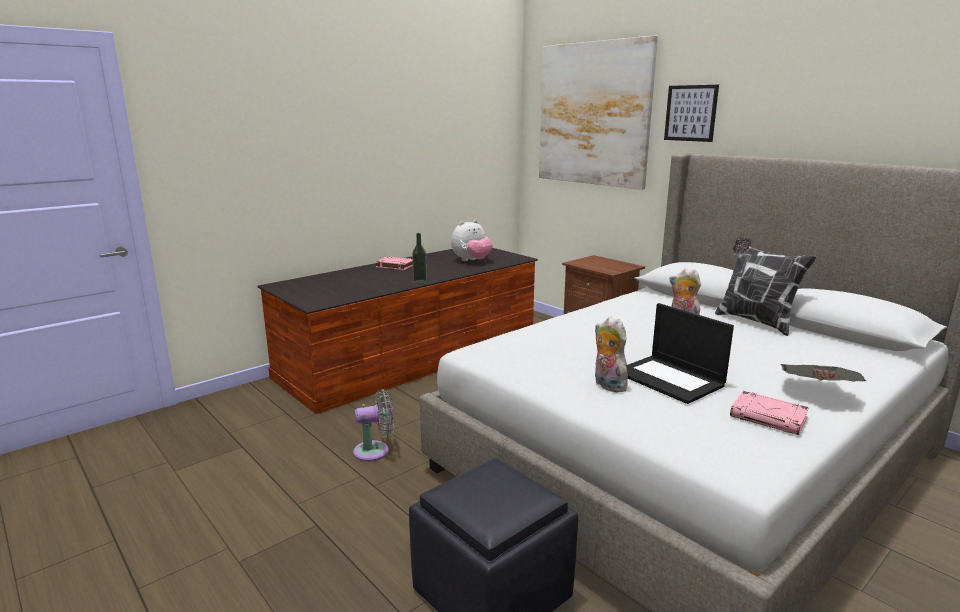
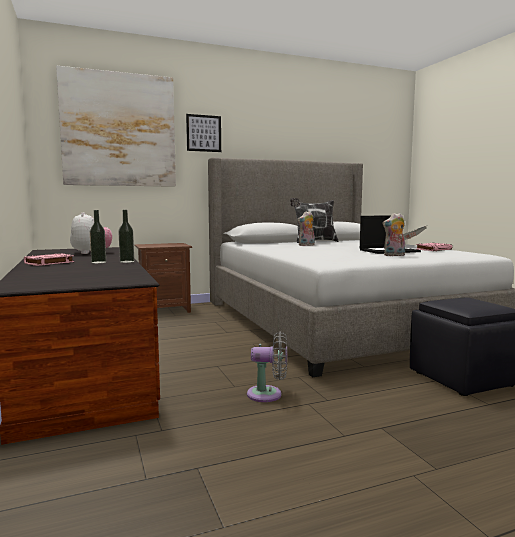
camera: 70 degrees left, 10 degrees down
(375, 451) = (268, 394): grey fan -> grey fan turned 90 degrees clockwise
(408, 276) = (98, 262): none -> bottle

